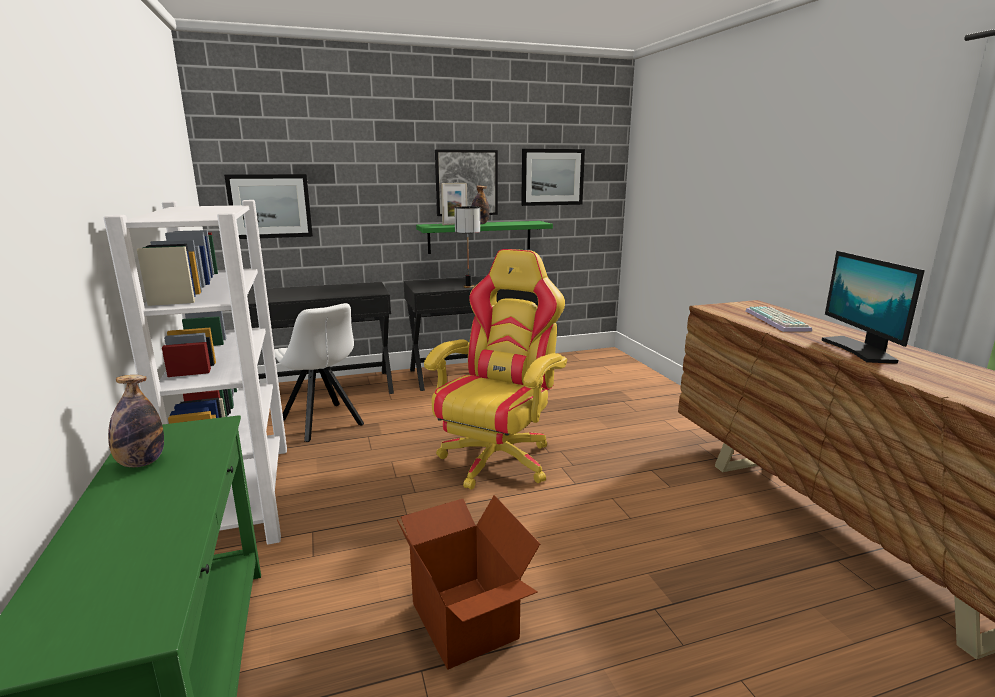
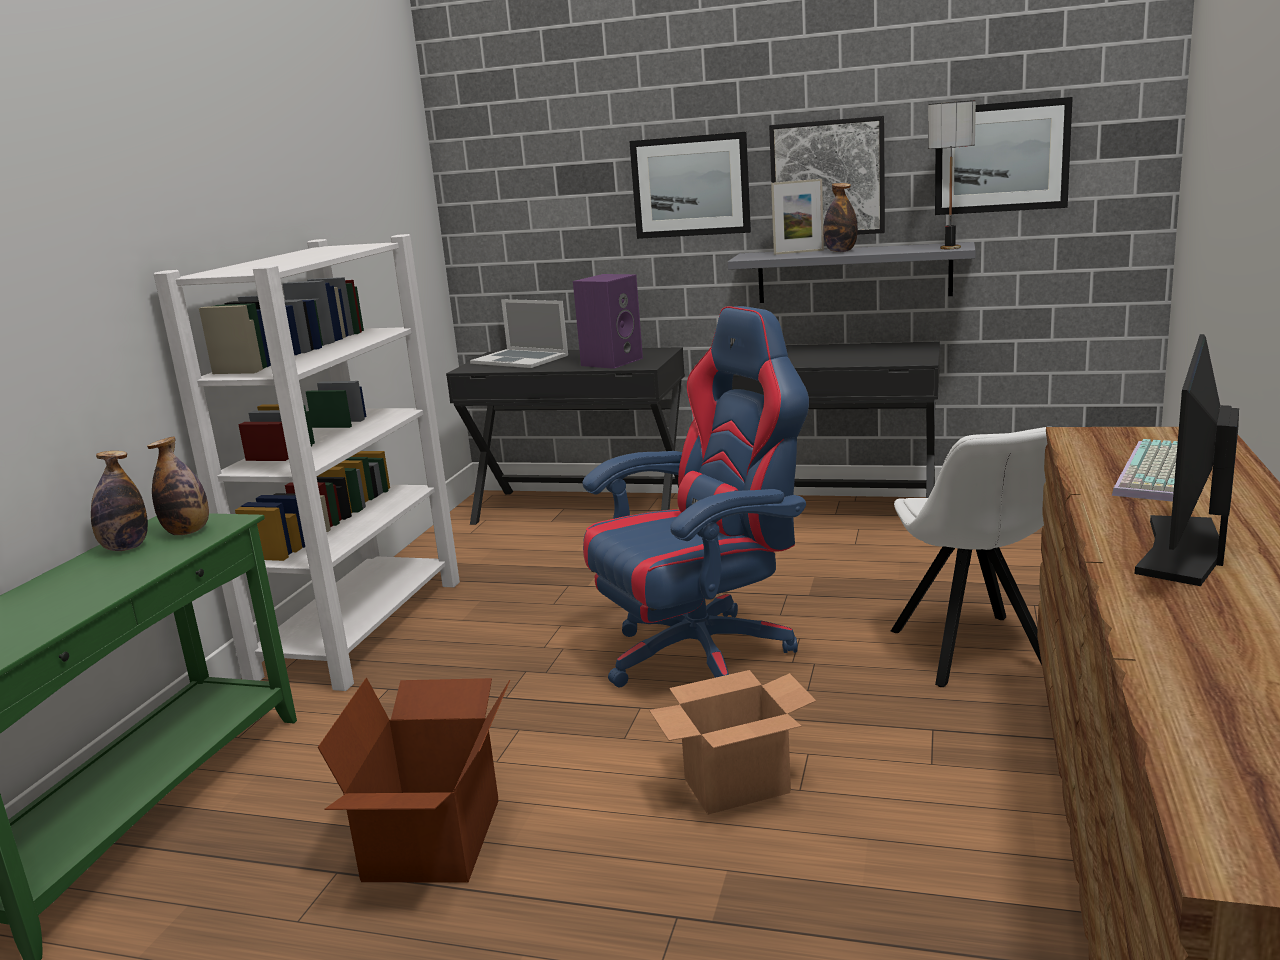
camera: 35 degrees right, 0 degrees up
(188, 439) = (188, 532): none -> bottle
(270, 206) = (526, 230): picture -> picture (690, 186)
(277, 293) = (520, 359): none -> laptop
(322, 422) = (533, 555): white chair -> white chair (971, 651)
(350, 291) = (612, 361): none -> purple speaker
(468, 286) = (794, 363): table lamp -> table lamp (950, 248)
(480, 237) = (853, 273): green shelf -> grey shelf
(496, 460) = (699, 655): yellow office chair -> blue office chair
(599, 526) = (736, 787): none -> cardboard box

